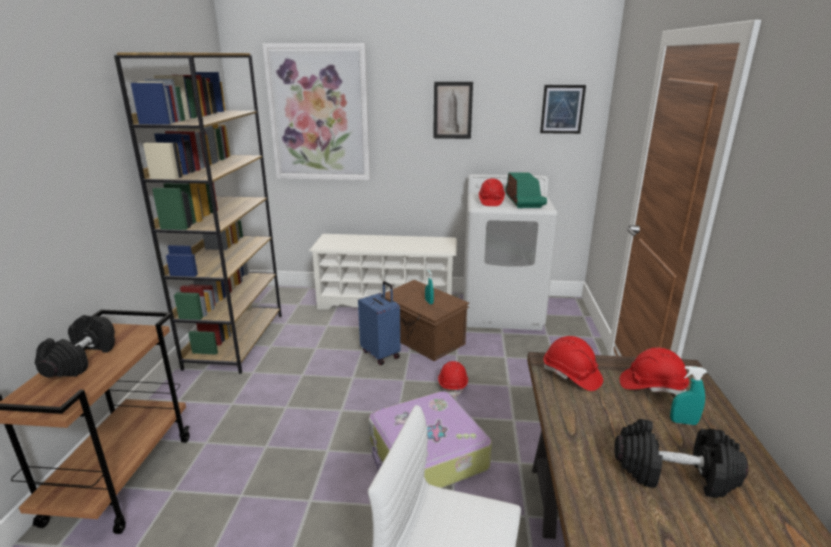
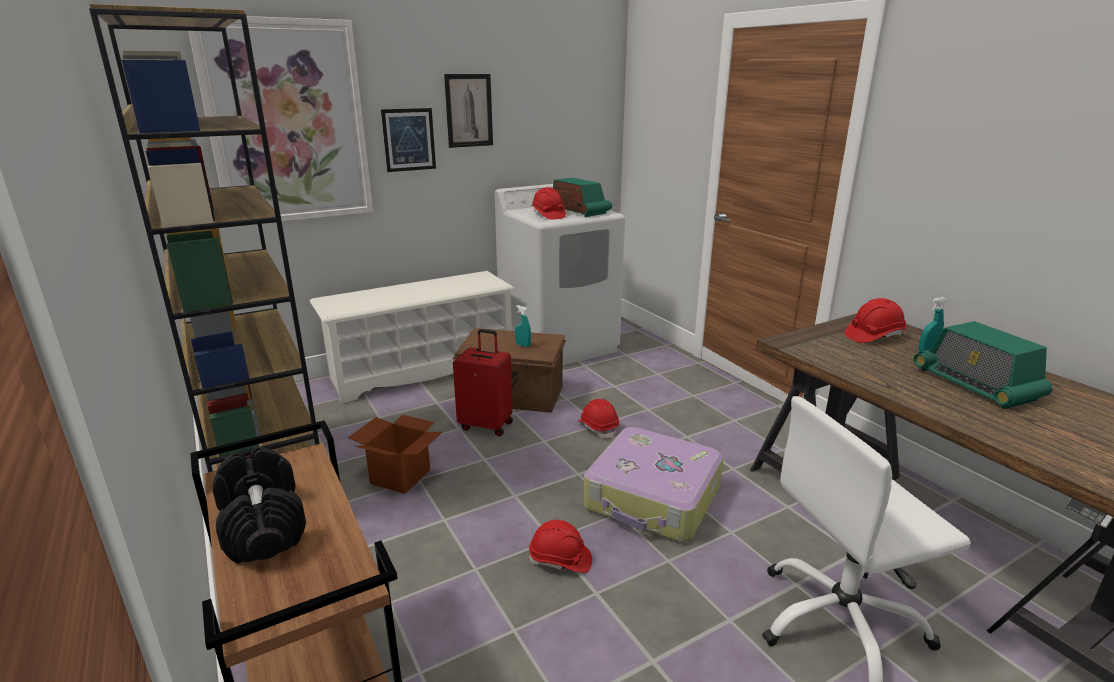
camera: 35 degrees left, 0 degrees up
(295, 369) = (400, 477): none -> cardboard box
(381, 354) = (486, 425): blue suitcase -> red suitcase
(562, 109) = (583, 105): picture -> picture (409, 140)
(571, 375) = (816, 346): red hard hat -> red hard hat (560, 560)
(673, 474) = (975, 384): black dumbbell -> radio

